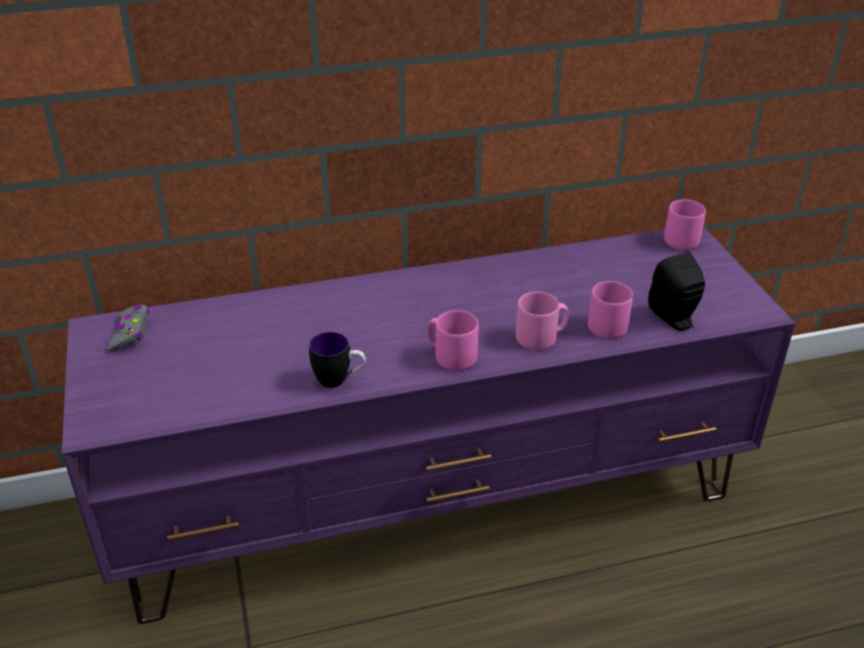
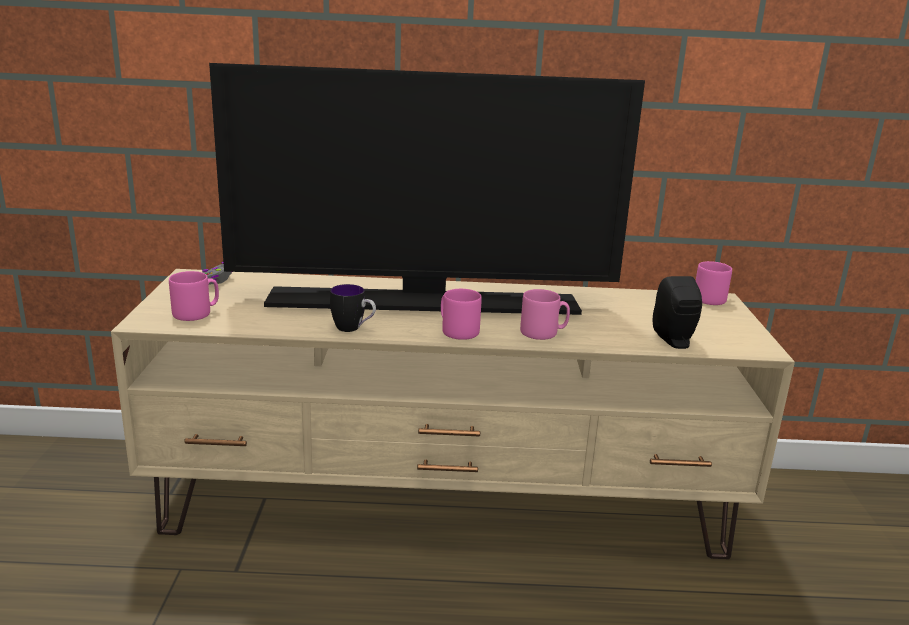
camera: 15 degrees right, 15 degrees down
(393, 315) = (425, 302): none -> television
(433, 500) = (448, 503): purple tv stand -> beige tv stand
(610, 325) = (612, 335): pink mug -> pink mug (196, 313)

